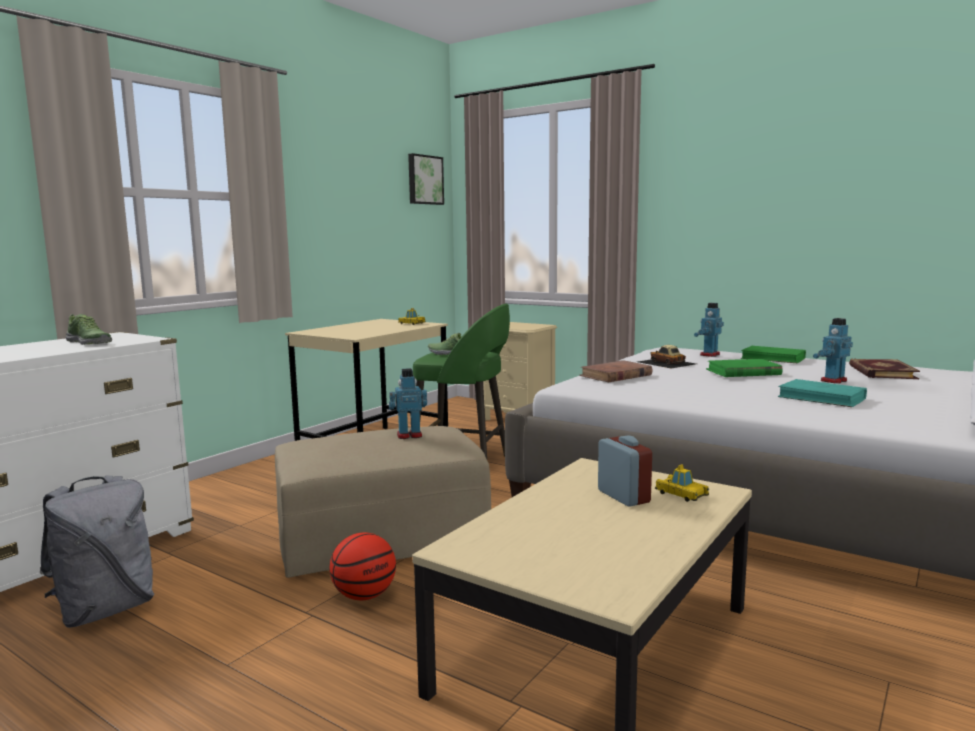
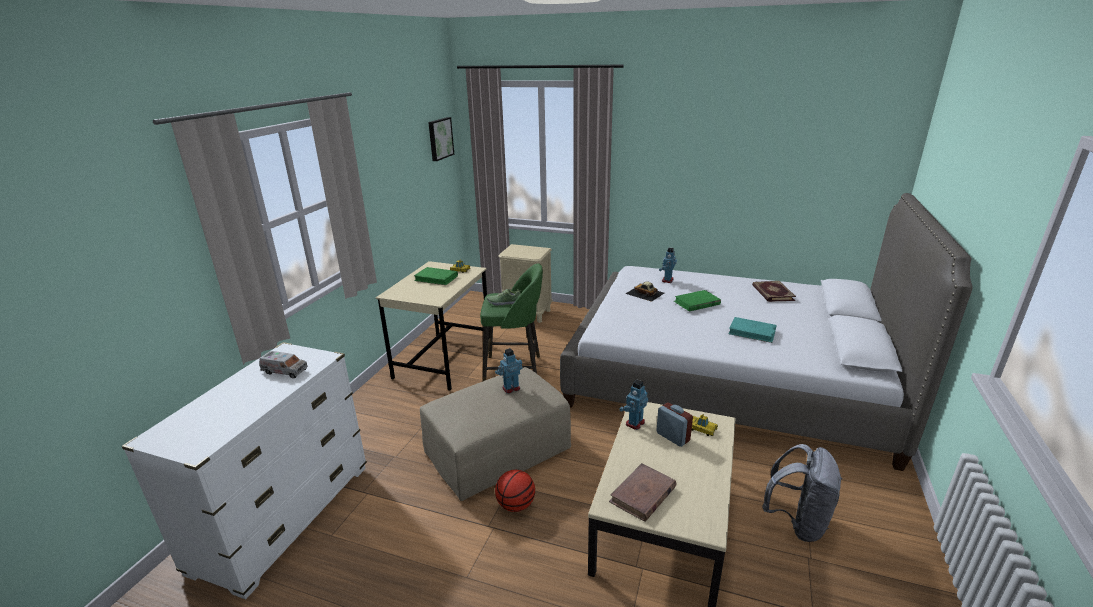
camera: 15 degrees left, 15 degrees up
(89, 343) = (285, 371): shoe -> toy truck
(105, 610) = (358, 551): grey backpack -> grey backpack (797, 522)
(615, 375) = (622, 316): brown book -> brown book (643, 495)
(773, 358) = (706, 280): green book -> green book (436, 278)
(833, 381) = (750, 309): toy robot -> toy robot (634, 423)

